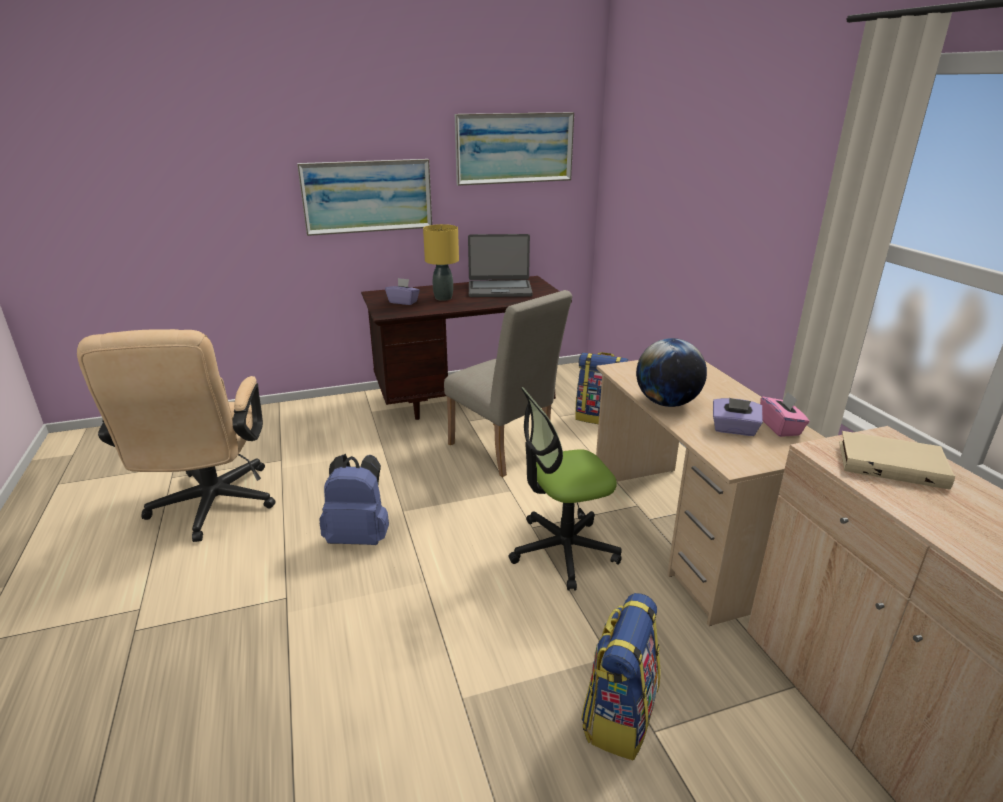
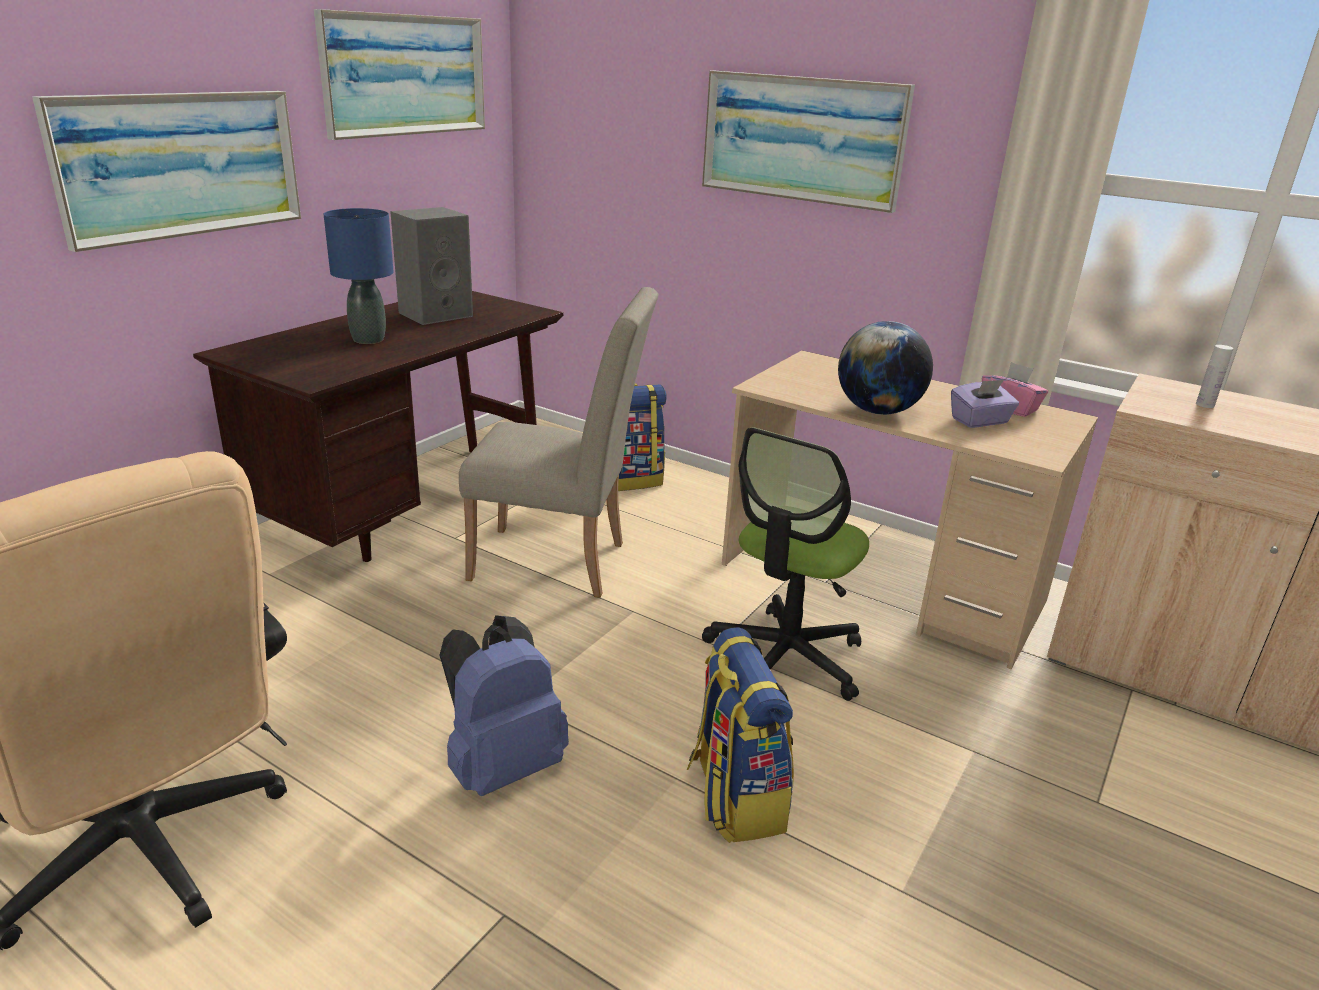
camera: 40 degrees left, 0 degrees up
(403, 302) = (309, 356): purple tissue box -> none
(443, 298) = (368, 339): yellow table lamp -> blue table lamp
(499, 289) = (436, 314): laptop -> grey speaker
(618, 715) = (1054, 806): backpack -> backpack (734, 797)
(723, 199) = (802, 139): none -> picture
(891, 463) = (1205, 405): beige book -> white bottle

